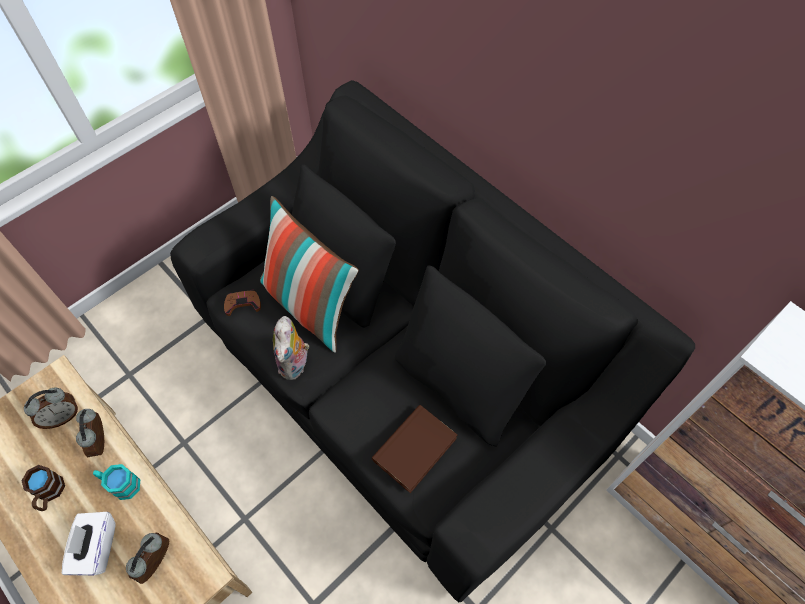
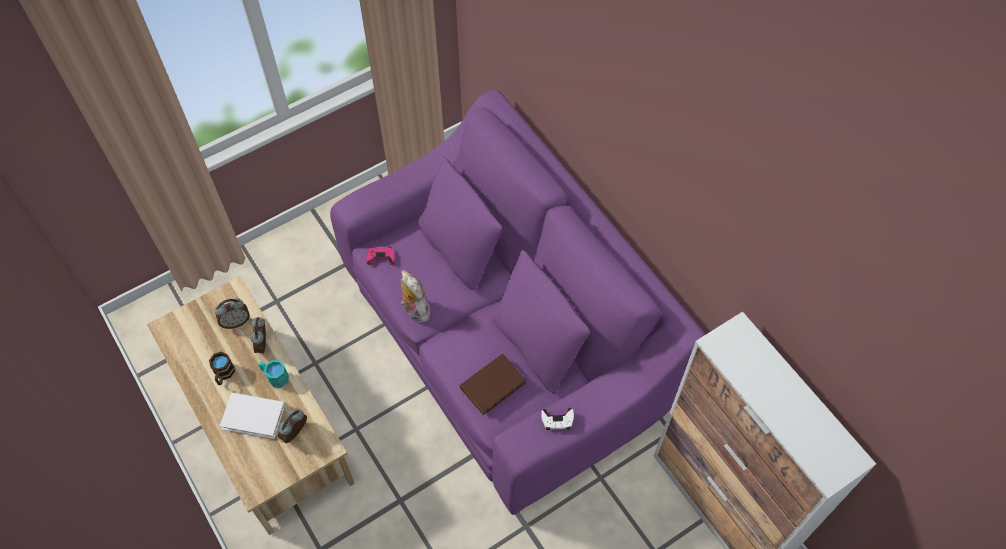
camera: 10 degrees right, 0 degrees up
(96, 548) = (253, 416): white tissue box -> white book
(243, 304) = (381, 257): brown game controller -> pink game controller
(295, 364) = (414, 310): plush toy -> plush toy turned 135 degrees clockwise
(310, 305) = (434, 266): pillow -> none
(403, 378) = (503, 340): black sofa -> purple sofa
(516, 488) = (557, 420): none -> white game controller

